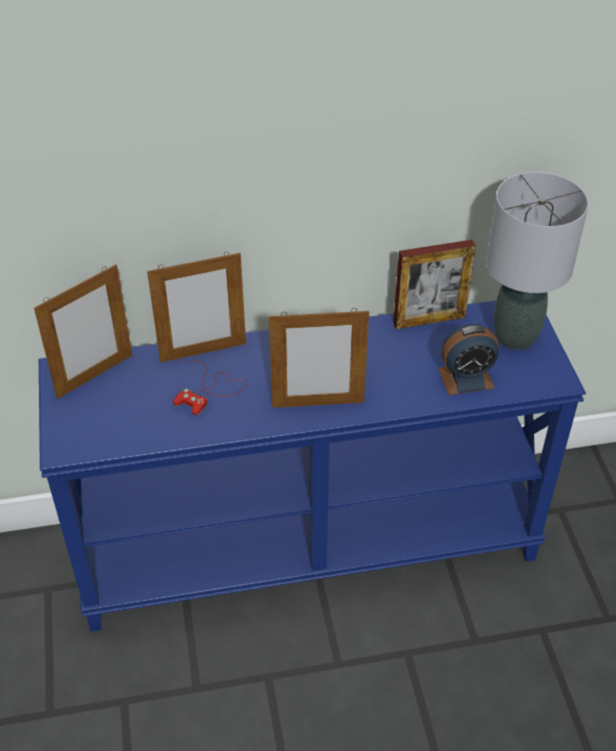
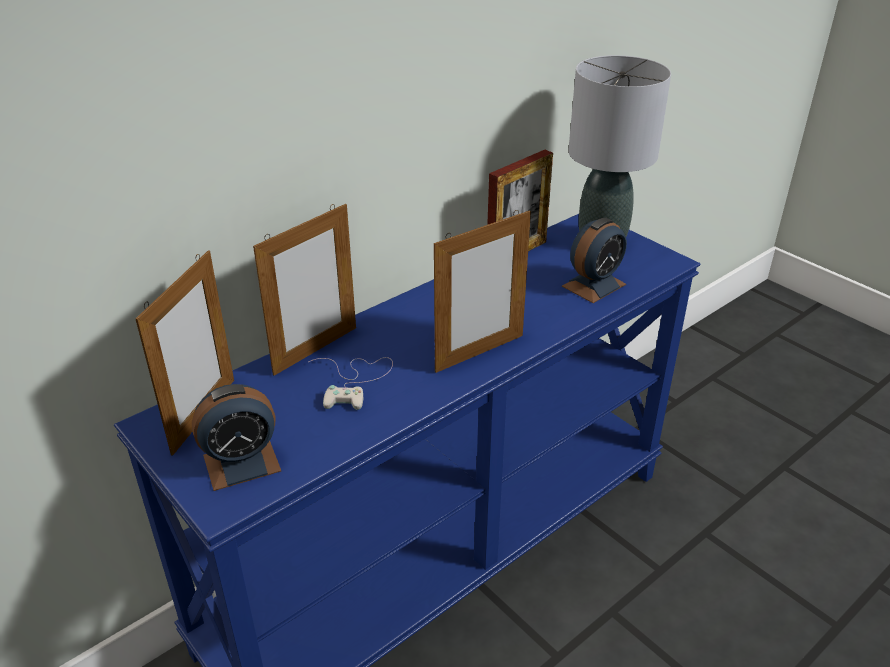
camera: 30 degrees left, 10 degrees down
(94, 423) = (242, 463): none -> alarm clock
(210, 390) = (354, 381): red game controller -> white game controller

